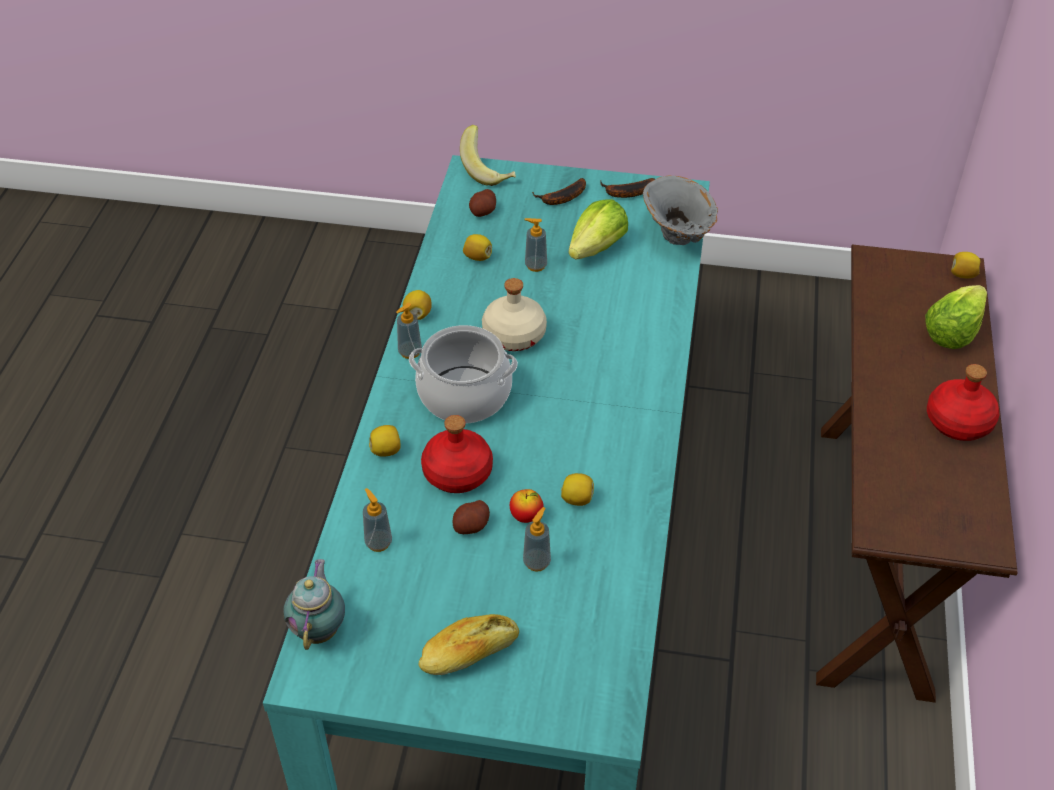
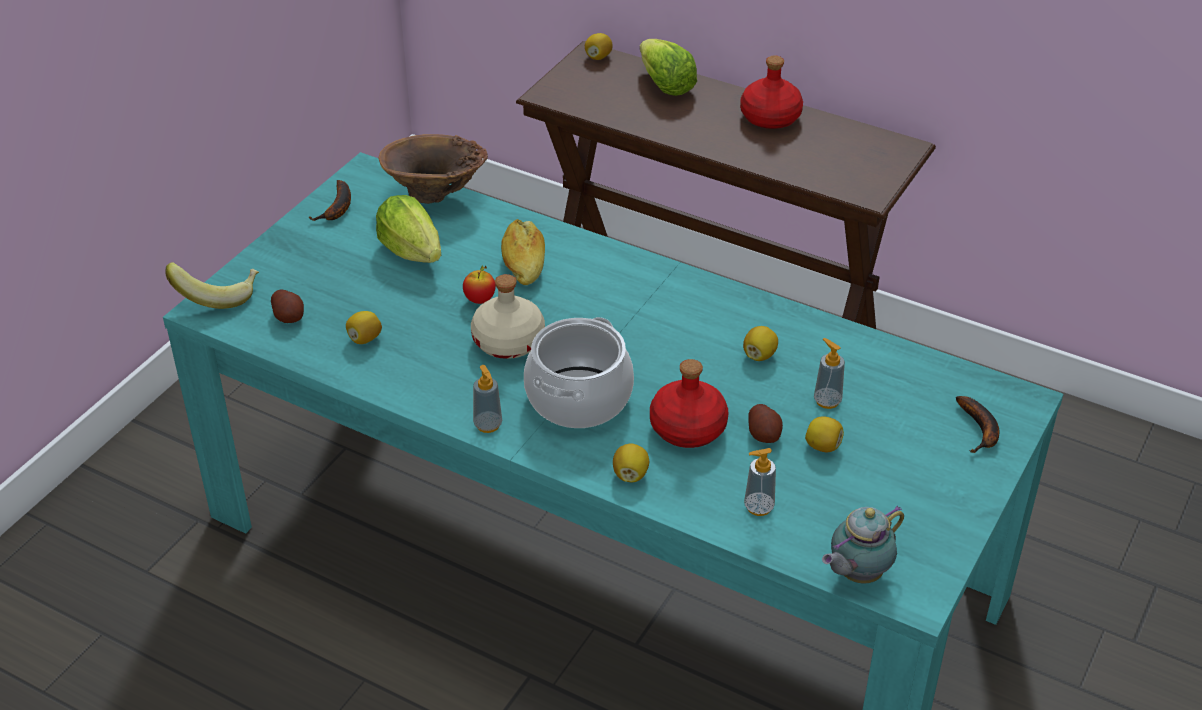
camera: 70 degrees left, 5 degrees down
(319, 628) = (857, 574): teapot -> teapot turned 60 degrees counterclockwise
(417, 314) = (430, 406): lemon -> lemon (823, 446)
(469, 653) = (921, 471): bread -> bread (523, 262)
(526, 516) = (767, 394): apple -> apple (480, 300)
(535, 265) = (409, 300): soap dispenser -> none
(561, 198) = (311, 254): banana -> banana (980, 430)
(676, 240) = (436, 197): grey vase -> brown vase

